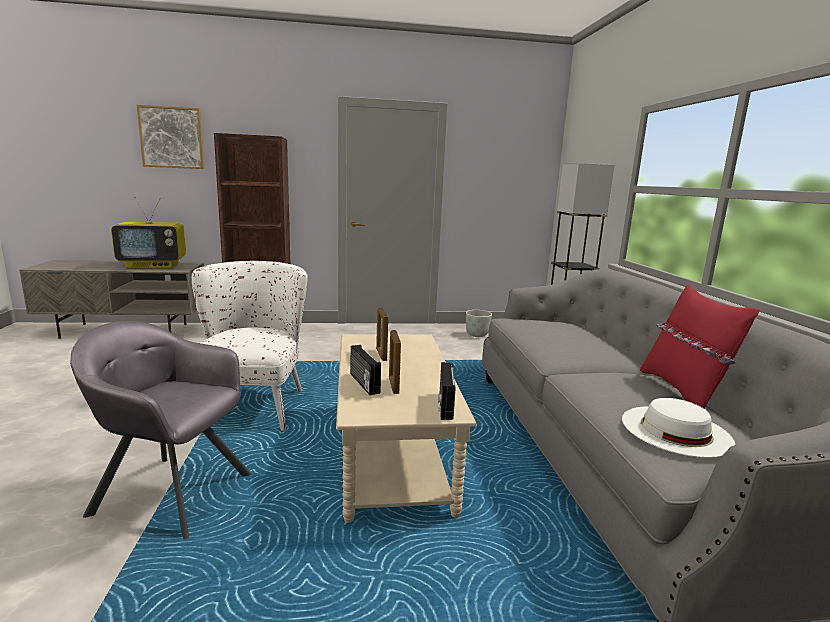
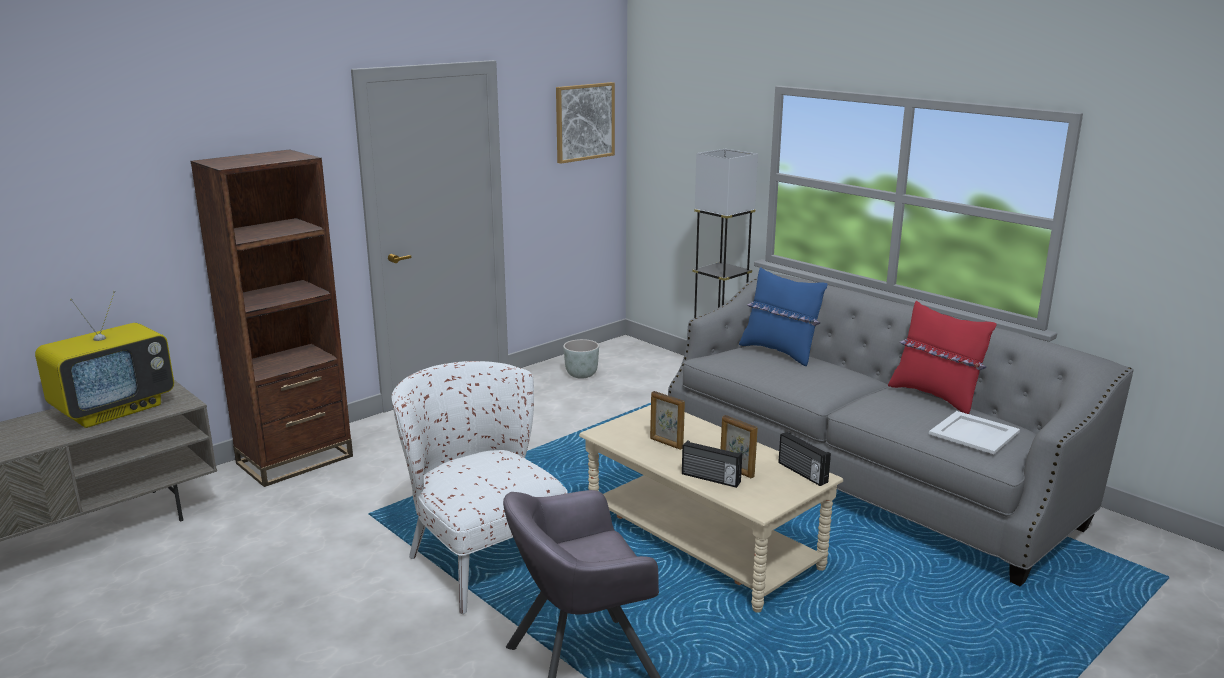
camera: 35 degrees left, 5 degrees up
(172, 137) = (90, 176): picture -> picture (584, 122)
(573, 328) = (780, 352): none -> blue pillow
(675, 430) = (973, 433): white hat -> white tray

